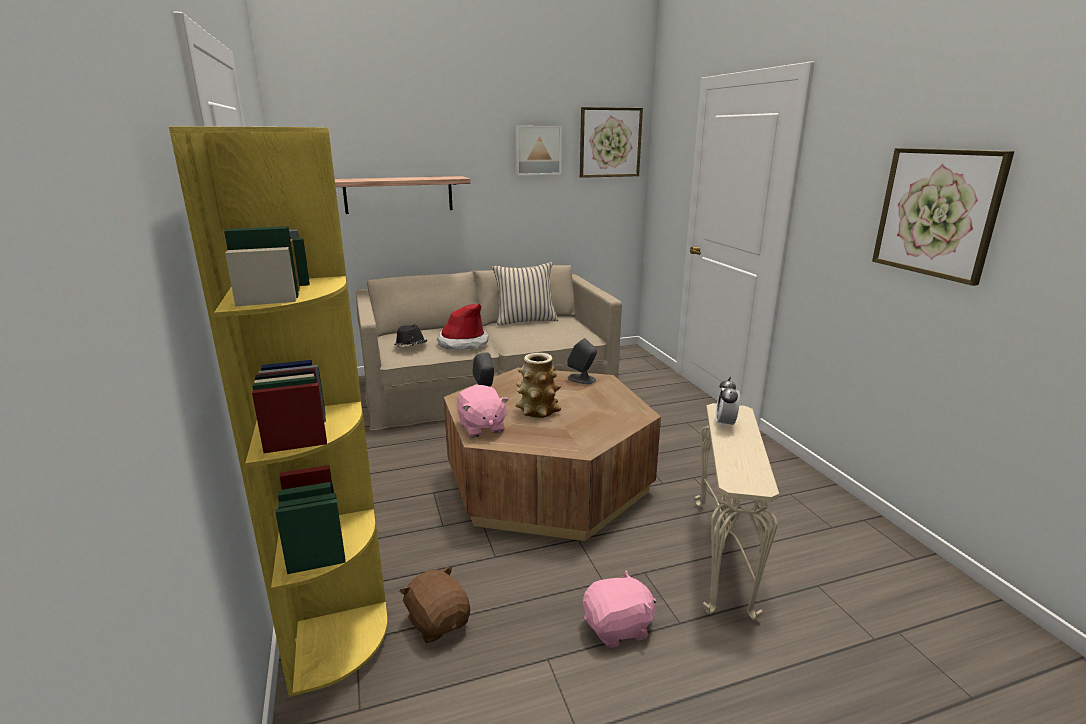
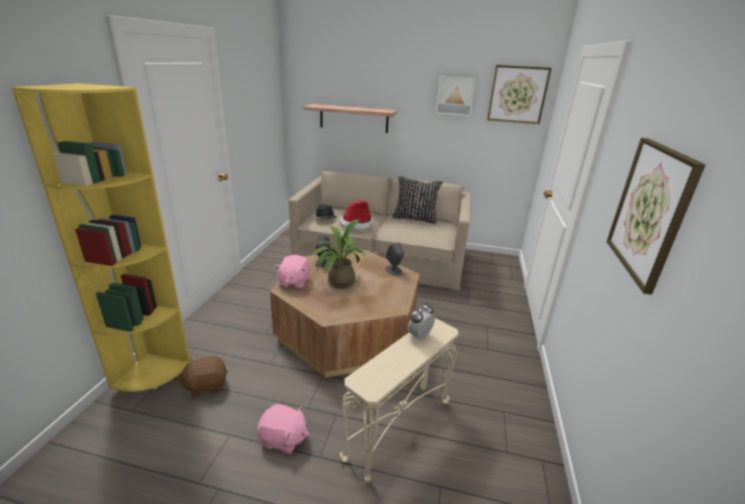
camera: 30 degrees right, 5 degrees up
(438, 622) = (206, 385): brown plush toy -> brown plush toy turned 105 degrees counterclockwise
(525, 320) = (415, 218): beige pillow -> black pillow
(538, 411) = (338, 283): vase -> potted plant

